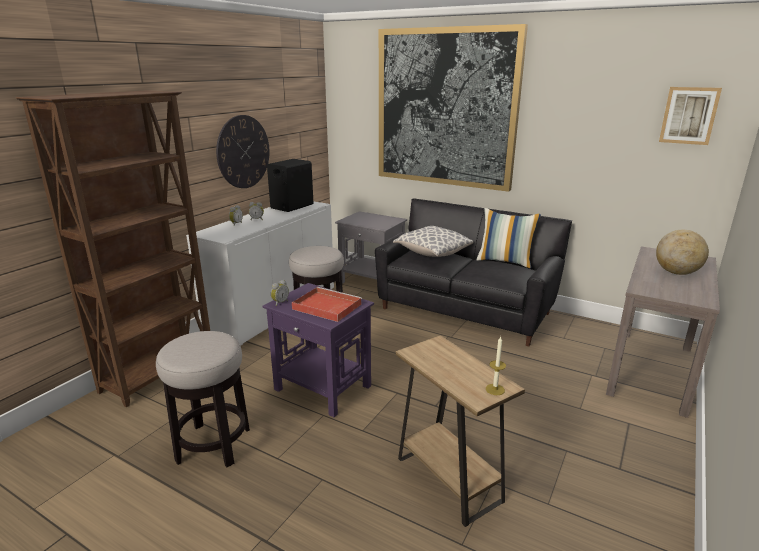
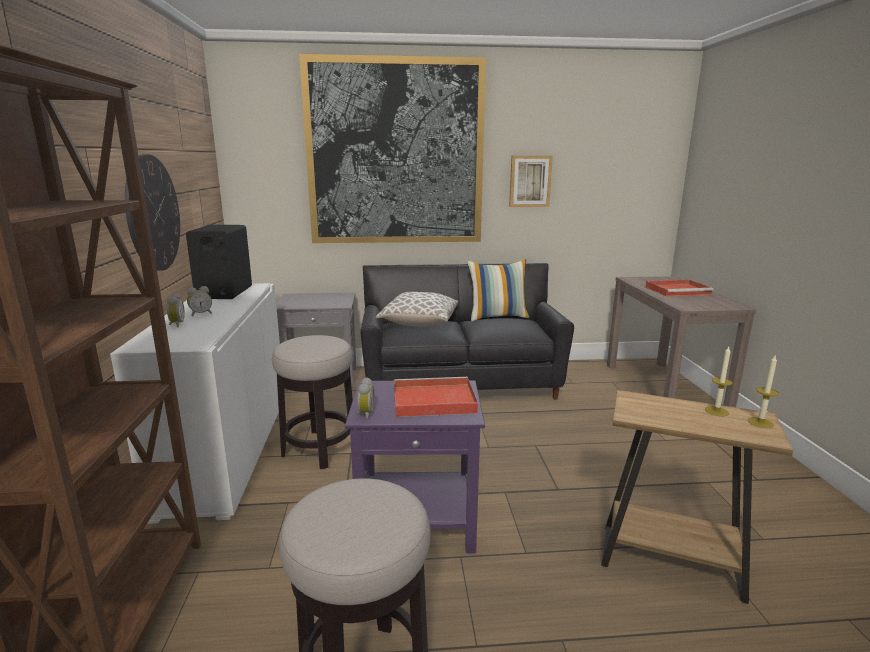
camera: 35 degrees left, 5 degrees down
(479, 371) = (716, 411): none -> candle
(676, 273) = (678, 290): globe -> red tray
(689, 115) = (637, 150): picture -> picture (530, 181)

